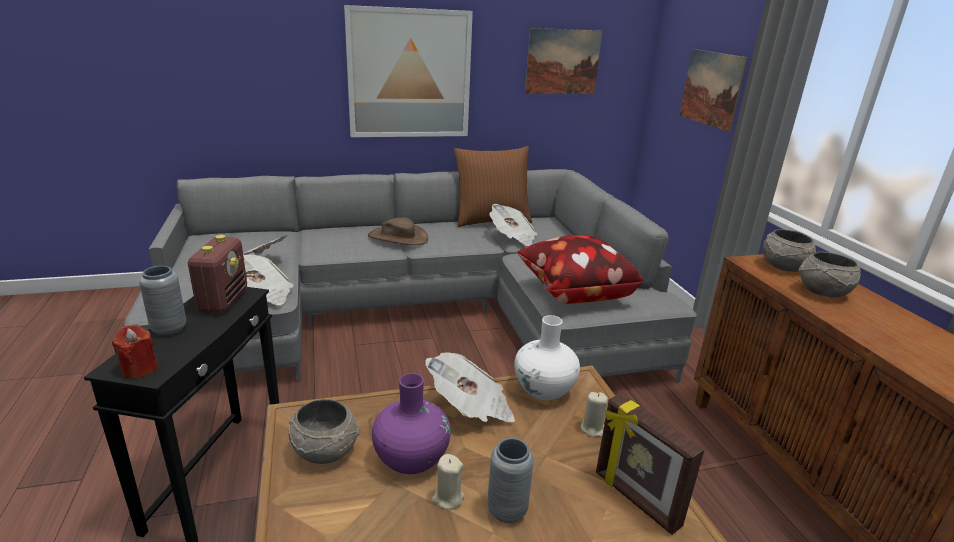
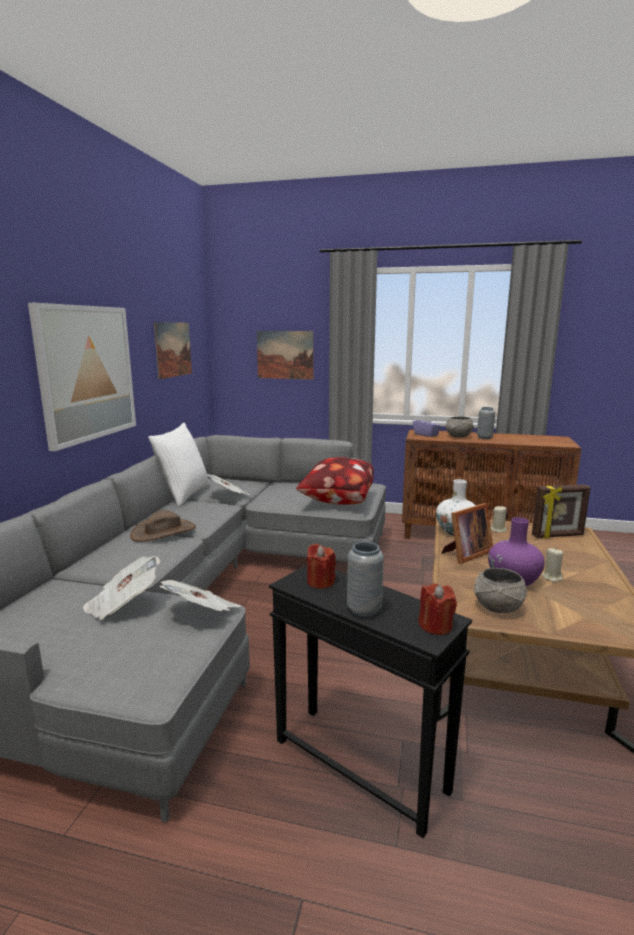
camera: 60 degrees left, 10 degrees down
(223, 301) = (320, 582): radio -> red candle
(471, 408) = (466, 554): newspaper -> picture frame
(491, 220) = (183, 494): brown pillow -> white pillow
(507, 510) = (563, 565): grey vase -> grey vase (484, 438)
(783, 266) = (426, 434): grey bowl -> purple tissue box

